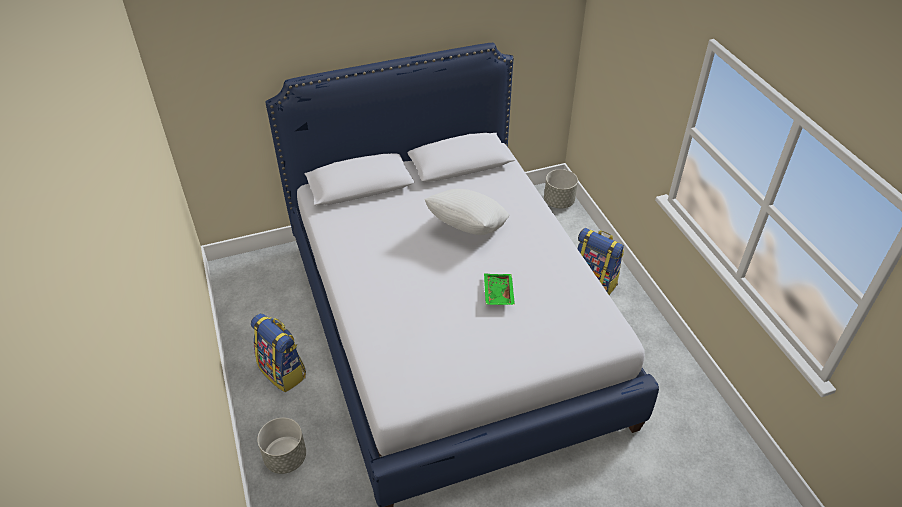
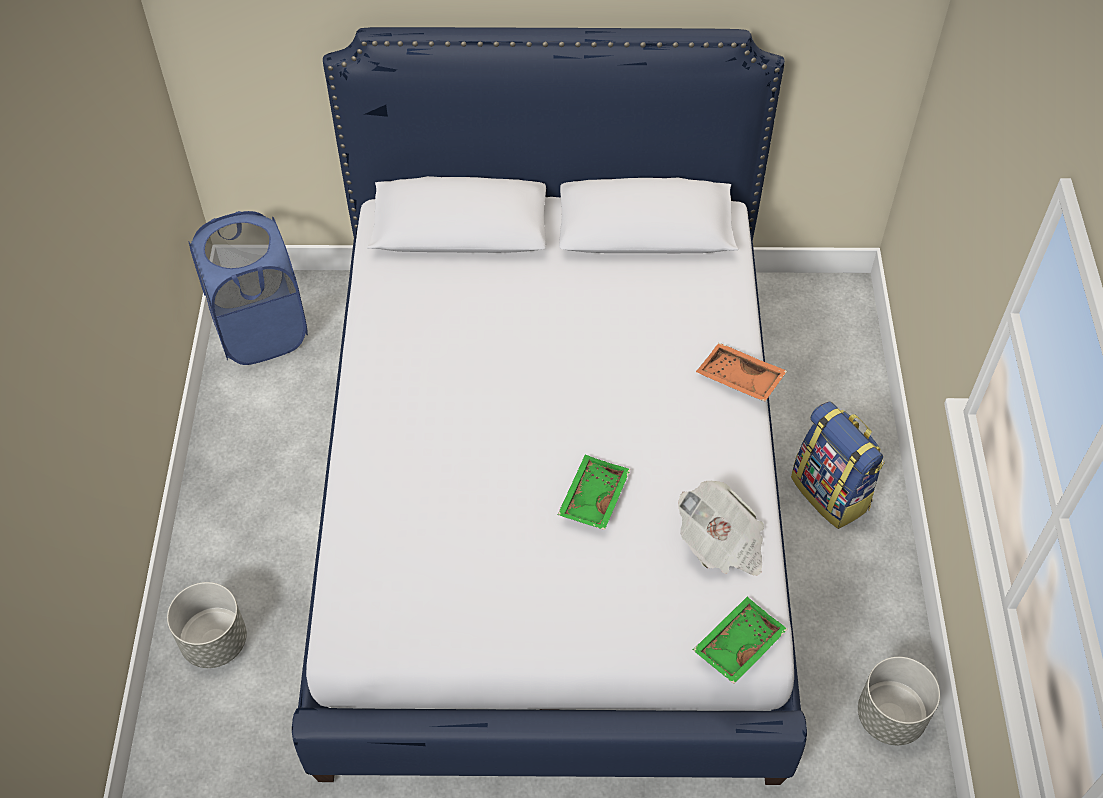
camera: 20 degrees right, 10 degrees up
(244, 286) = (261, 331): none -> blue laundry basket
(283, 372) = (264, 498): backpack -> none
(467, 229) = (599, 361): white pillow -> none
(544, 219) = (739, 379): none -> orange tray
(558, 202) = (841, 318): grey planter -> grey planter (889, 716)
(576, 297) = (721, 544): none -> newspaper
(610, 341) = (737, 644): none -> green tray

